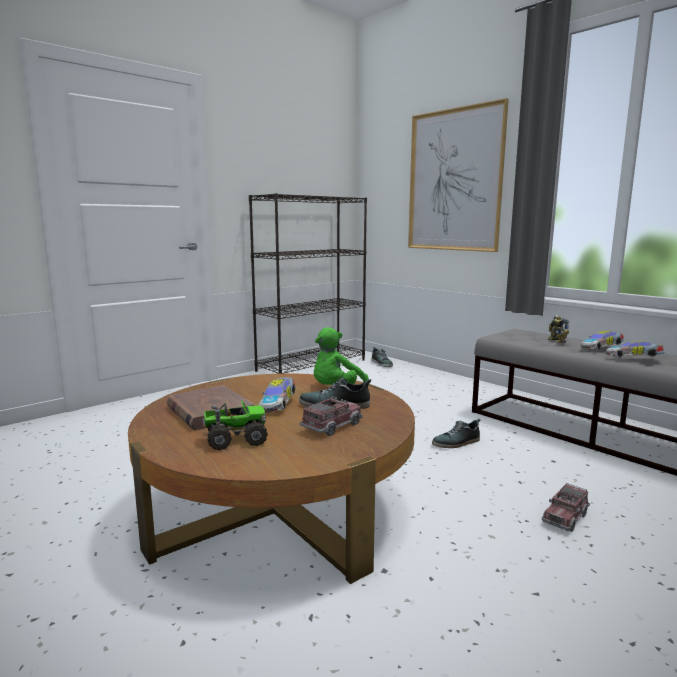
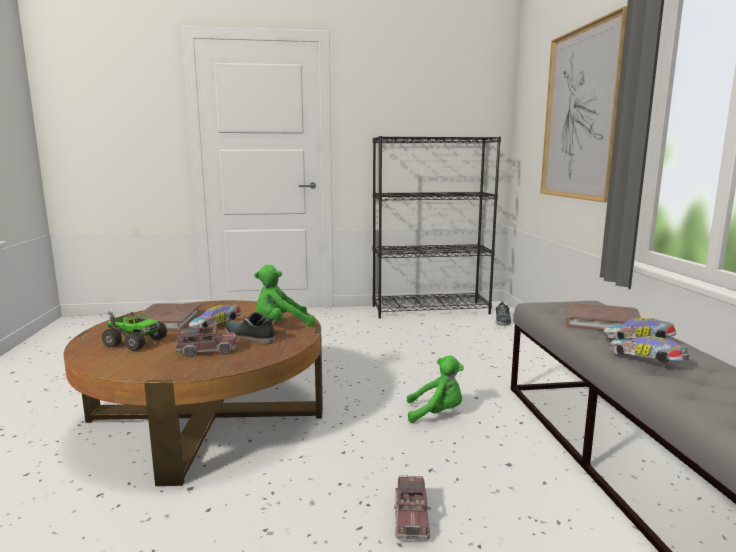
camera: 35 degrees right, 0 degrees up
(456, 443) = (437, 413): shoe -> green plush toy
(555, 341) = (601, 322): toy robot -> brown book
(565, 517) = (411, 519): toy truck -> toy truck turned 75 degrees counterclockwise

